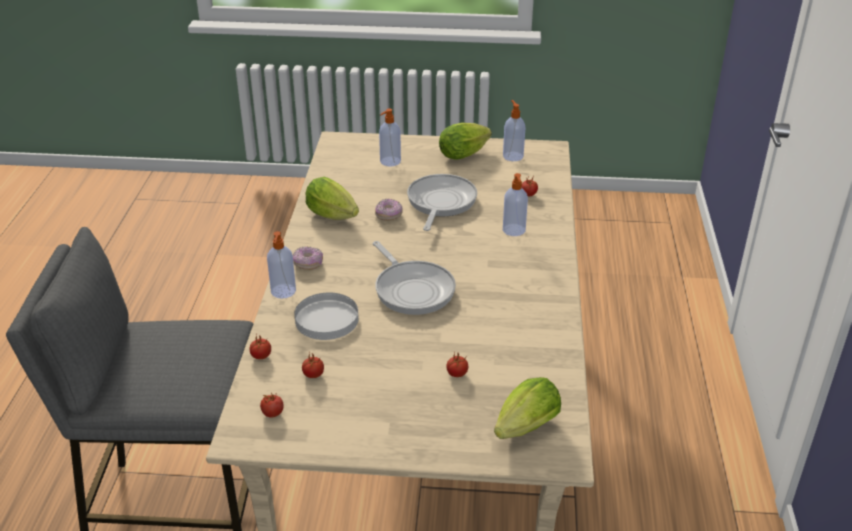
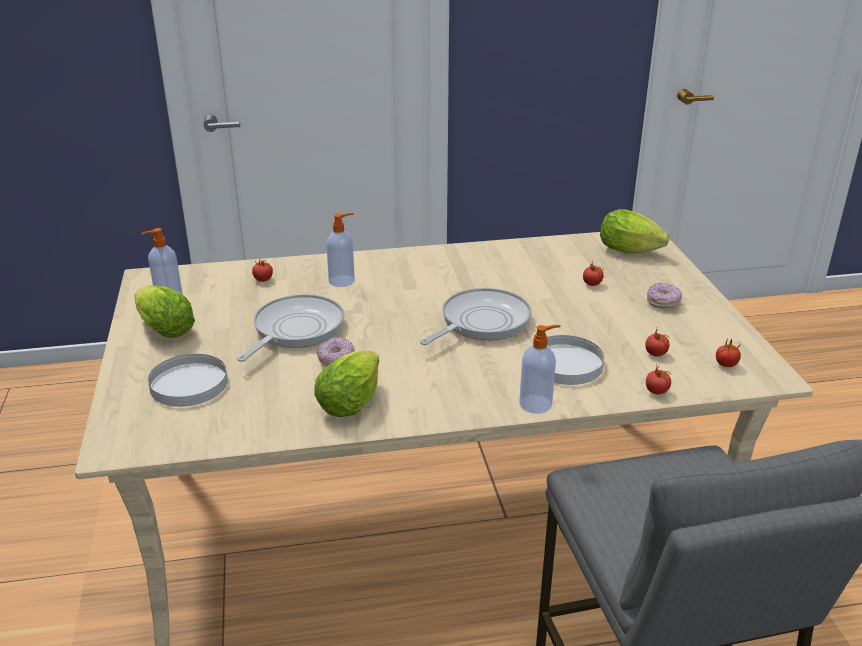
camera: 105 degrees left, 5 degrees down
(308, 264) = (470, 398): donut -> donut (663, 303)
(389, 162) = (188, 383): soap dispenser -> white plate
(440, 203) = (295, 330): frying pan -> frying pan turned 120 degrees clockwise

